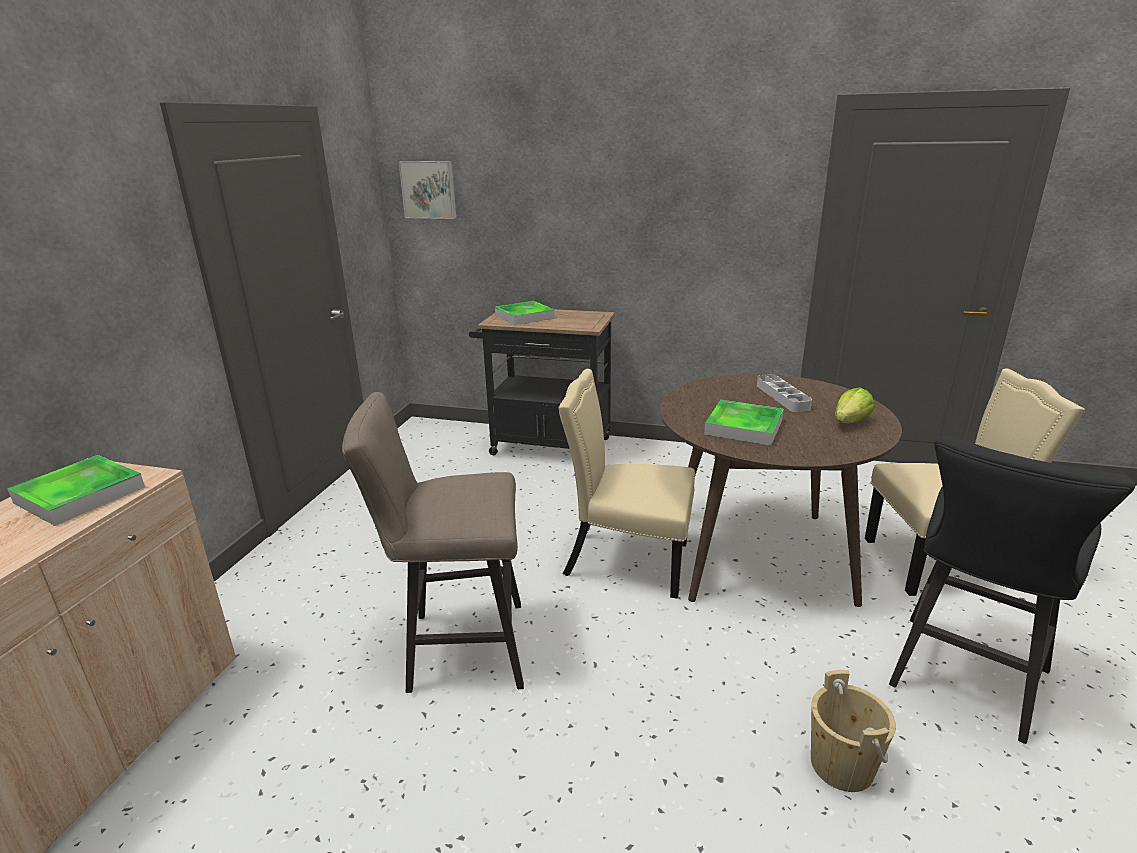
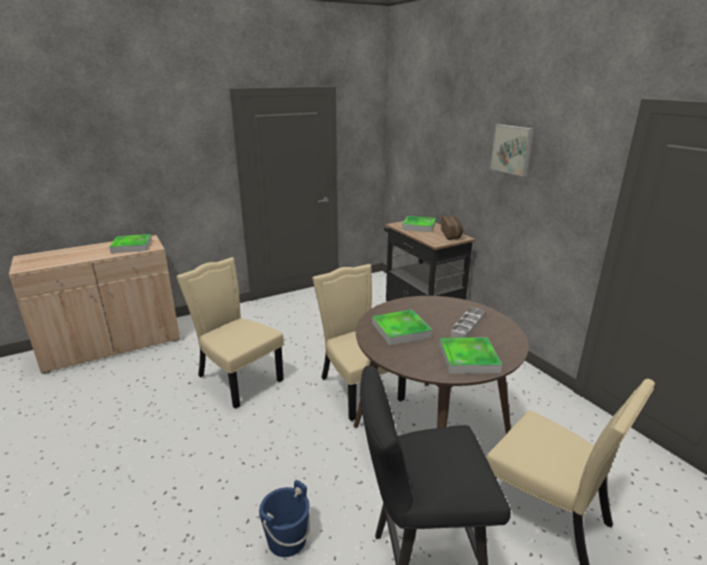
camera: 45 degrees right, 0 degrees up
(429, 189) = (403, 137): picture -> picture (512, 149)
(457, 648) = (239, 380): beige stool -> beige chair
(584, 315) = (452, 235): none -> bread
(841, 765) = (287, 539): beige bucket -> blue bucket
(850, 422) = (468, 358): lettuce -> tray

